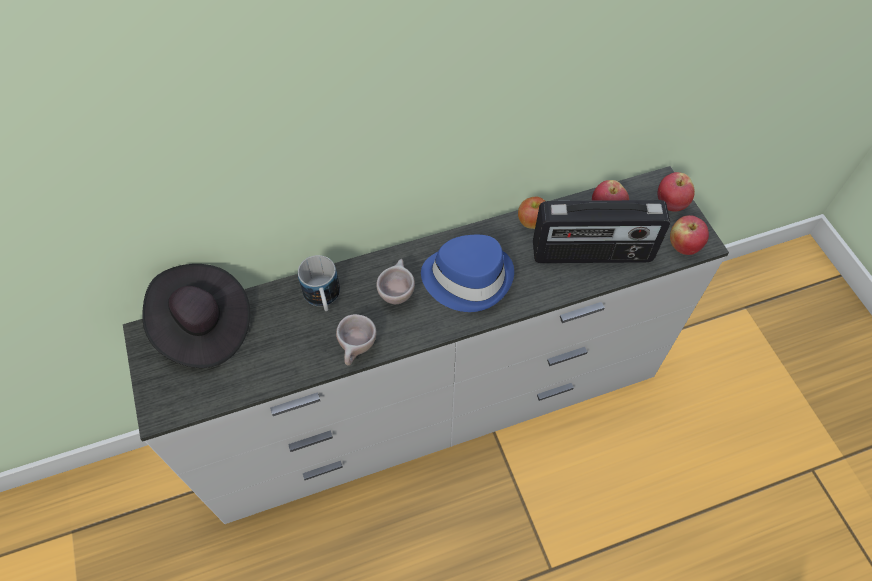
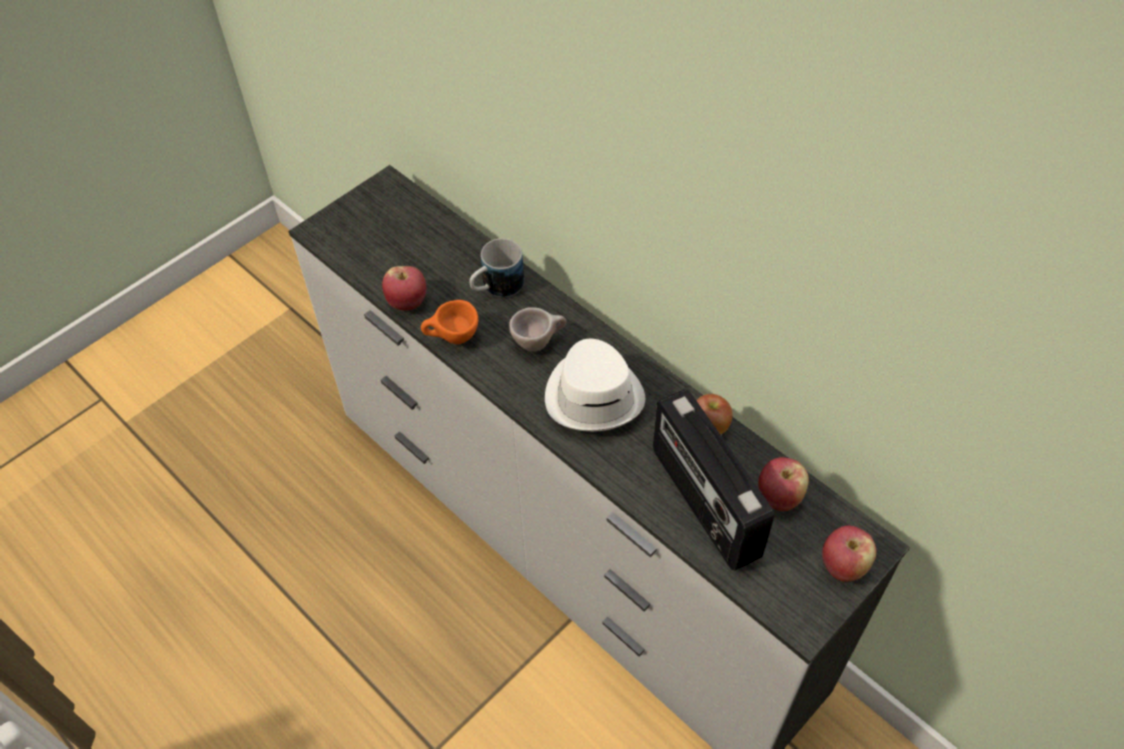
camera: 65 degrees right, 5 degrees down
(203, 327) = (415, 217): black hat -> none
(357, 351) = (452, 339): beige cup -> orange cup
(467, 277) = (594, 395): blue hat -> white hat
(683, 246) = (782, 601): apple -> apple (408, 302)

